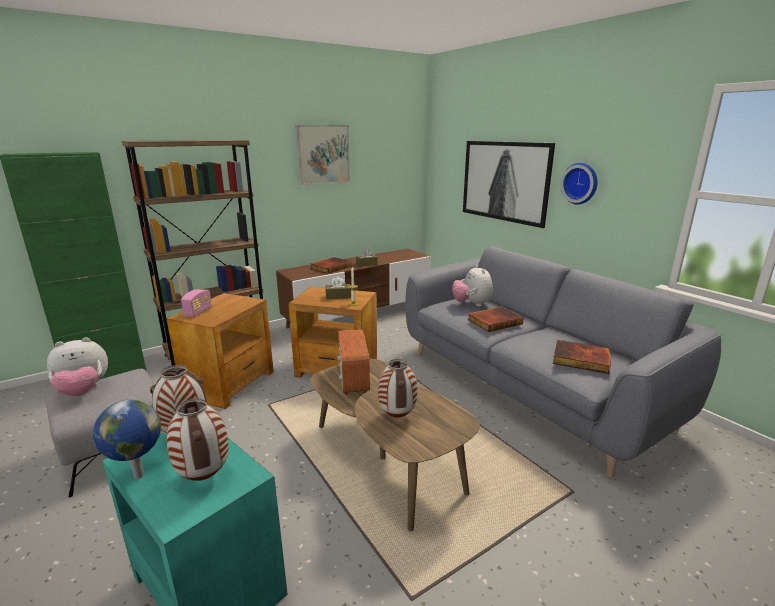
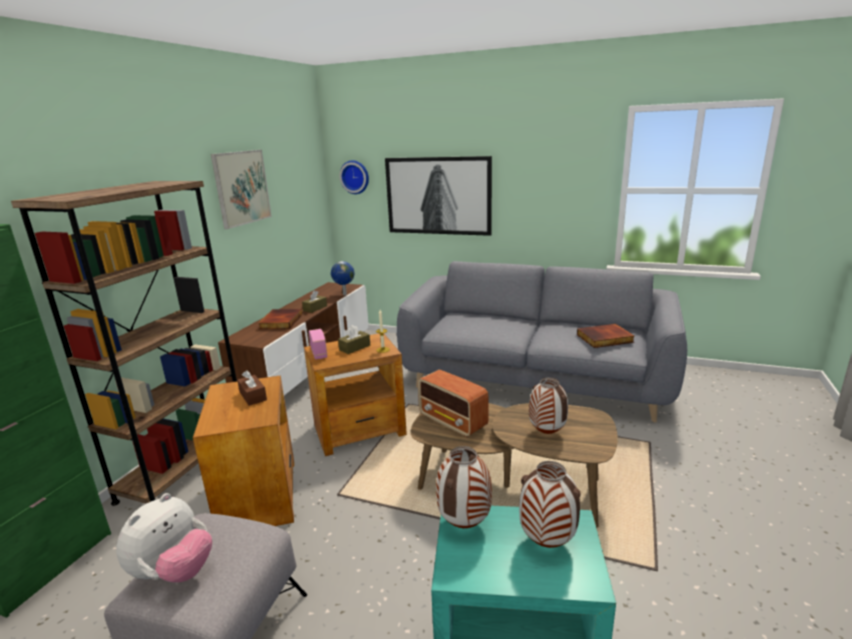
camera: 35 degrees left, 0 degrees up
(137, 475) = (492, 578): globe -> globe (344, 294)
(198, 312) = (223, 416): radio -> radio (319, 353)
(230, 306) = (253, 396): none -> brown tissue box
(471, 304) = (466, 320): plush toy -> none
(494, 321) = (506, 329): book -> none
(581, 183) = (523, 190): wall clock -> wall clock (355, 177)

